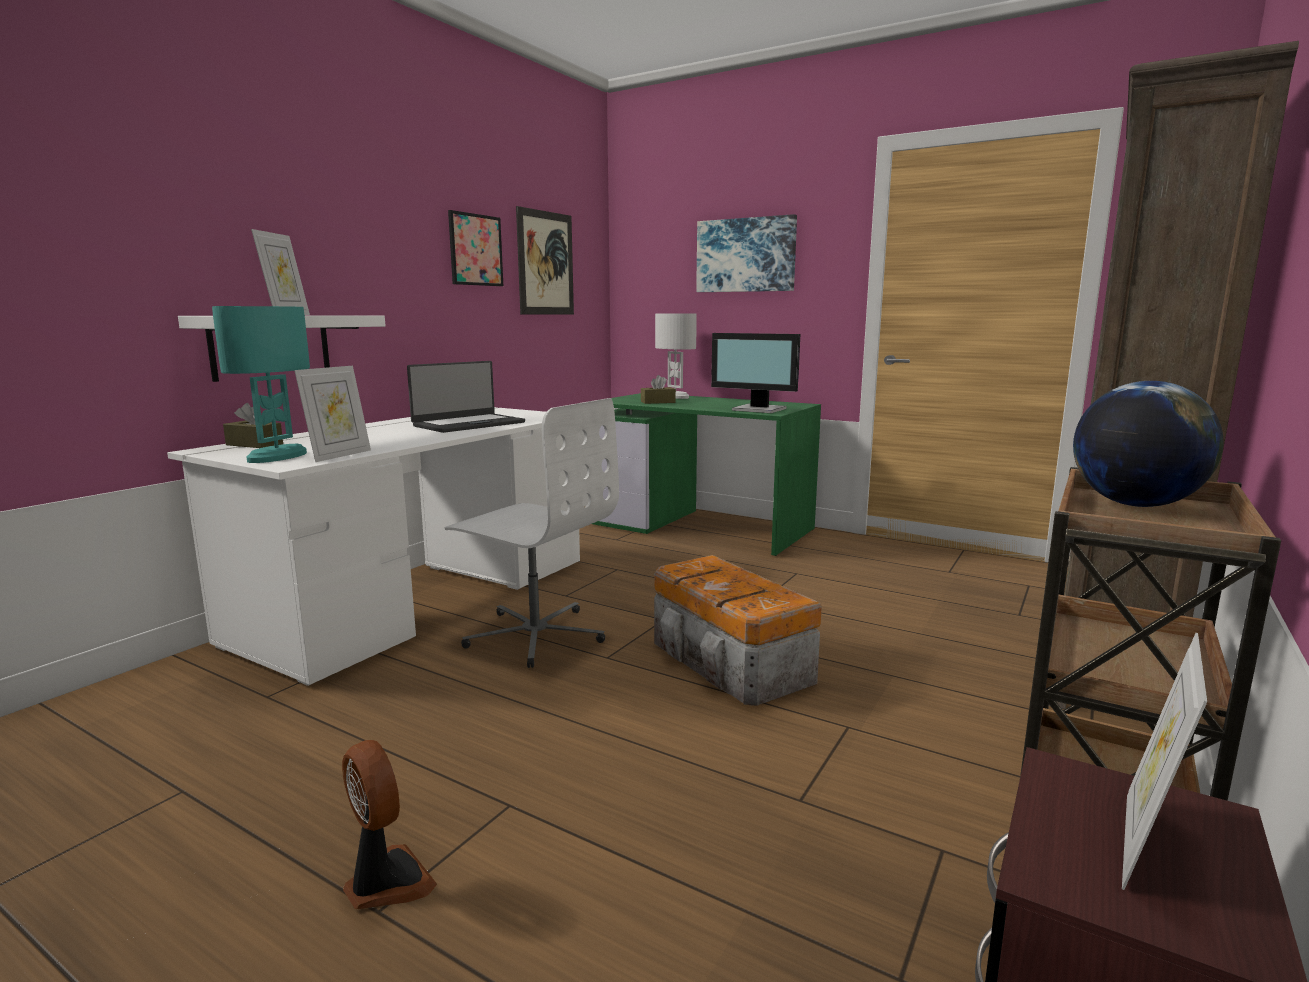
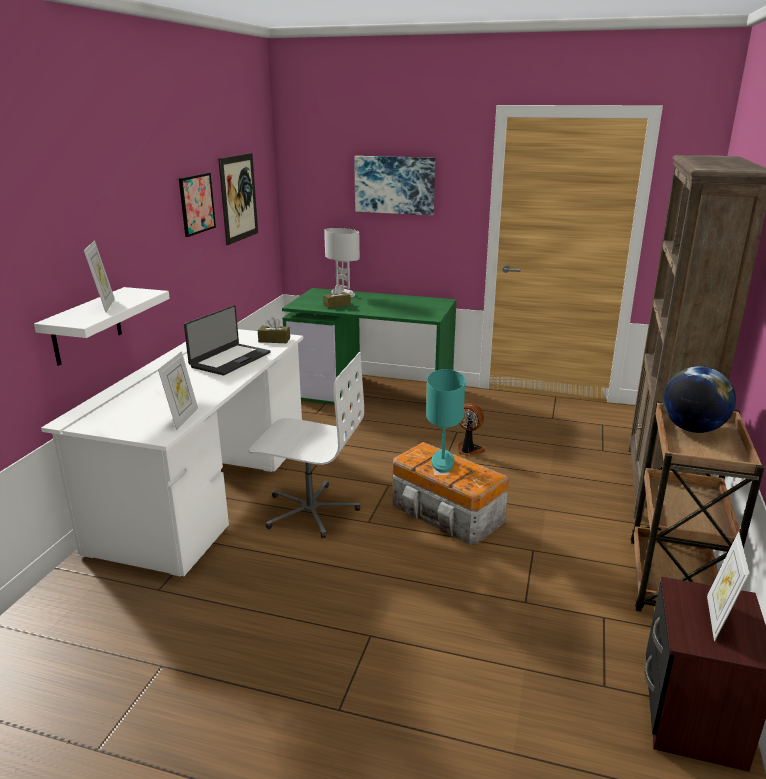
camera: 15 degrees left, 10 degrees up
(254, 444) = (98, 409): brown tissue box -> brown tissue box (274, 340)
(278, 457) = (139, 425): turquoise table lamp -> turquoise table lamp (443, 462)
(385, 882) = (331, 693): fan -> fan (468, 450)
(759, 410) = (419, 313): monitor -> none

